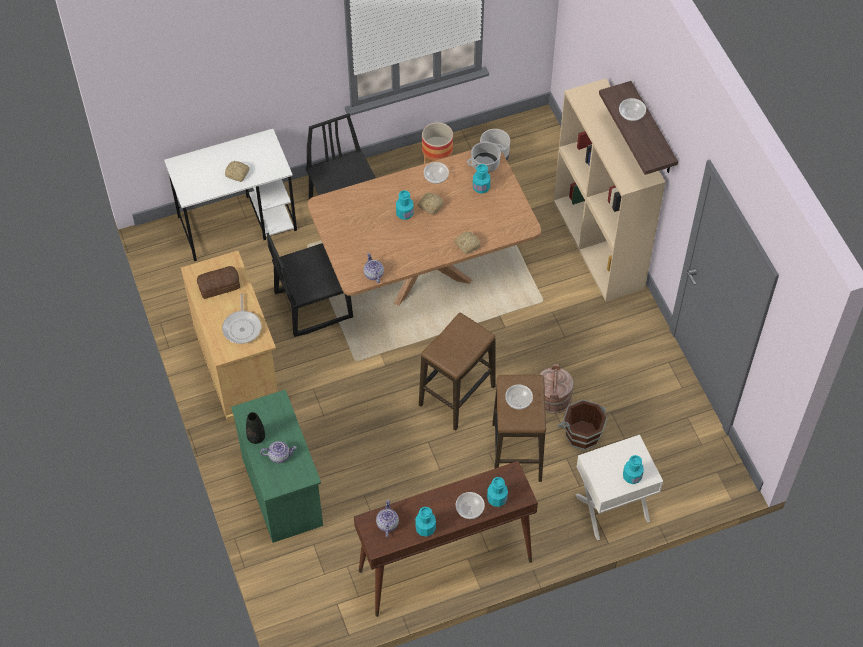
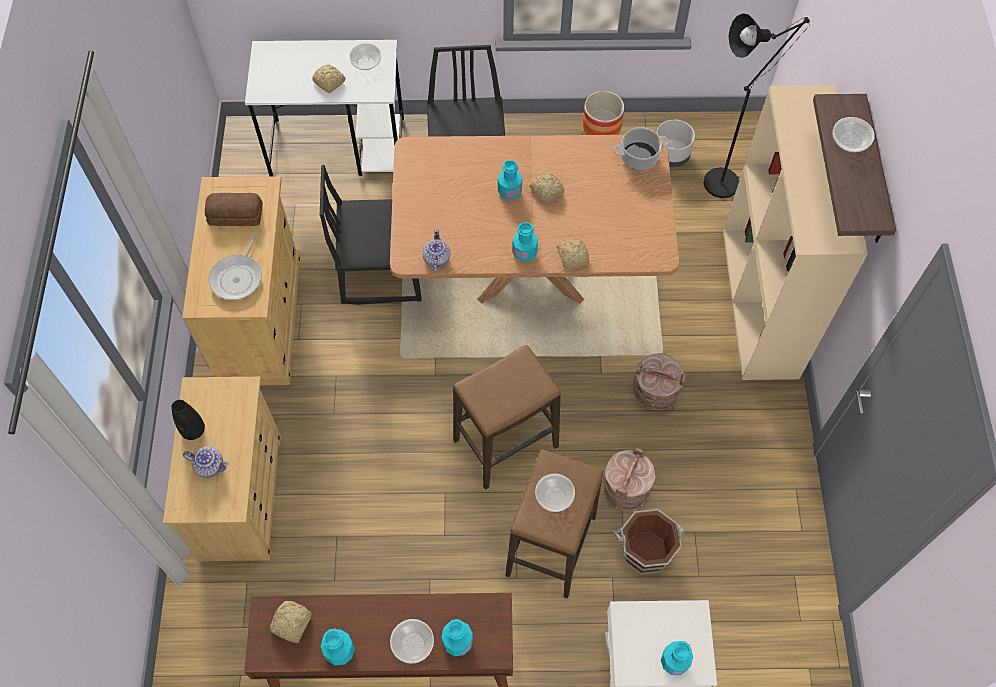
camera: 20 degrees right, 5 degrees up
(282, 491) = (241, 496): green dresser -> beige dresser
(387, 523) = (290, 624): teapot -> bread
(436, 177) = (569, 157): bowl -> bowl (366, 63)
(481, 187) = (621, 186): turquoise bottle -> turquoise bottle (524, 252)
(542, 163) = (727, 180): none -> black floor lamp
(548, 329) = (655, 393): none -> brown bucket

